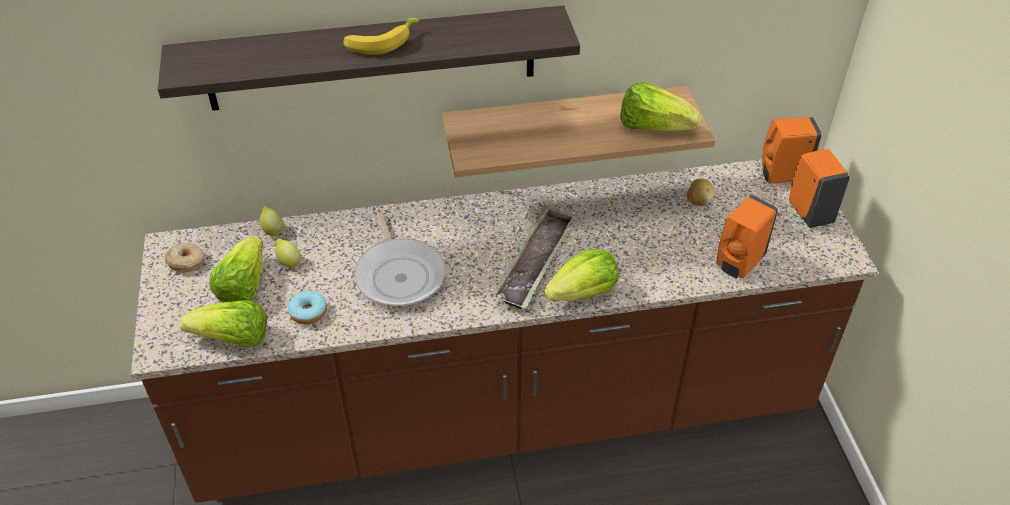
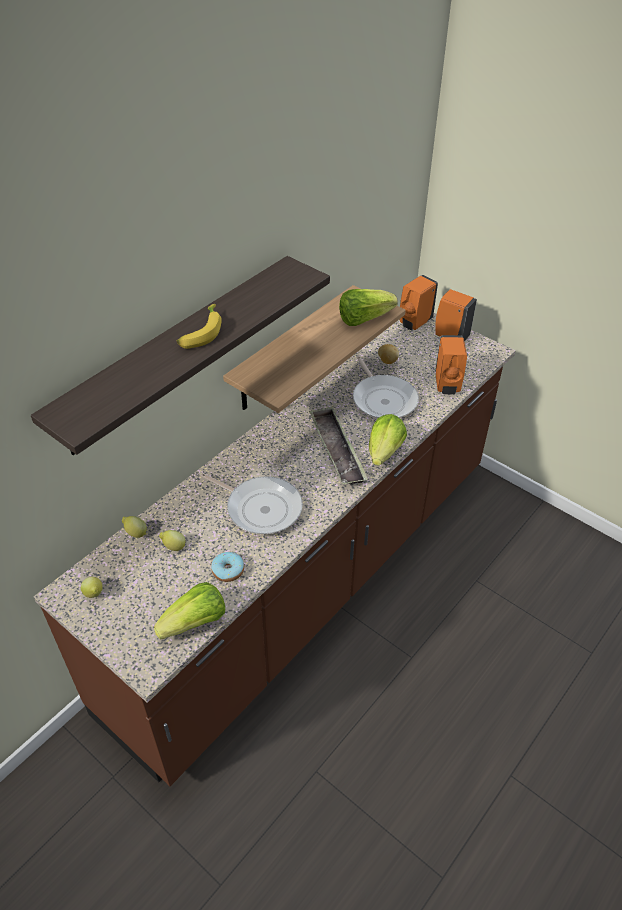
camera: 40 degrees left, 0 degrees up
(187, 262) = (94, 594): donut -> lemon
(243, 286) = (159, 583): lettuce -> none
(645, 239) = (383, 399): none -> frying pan

